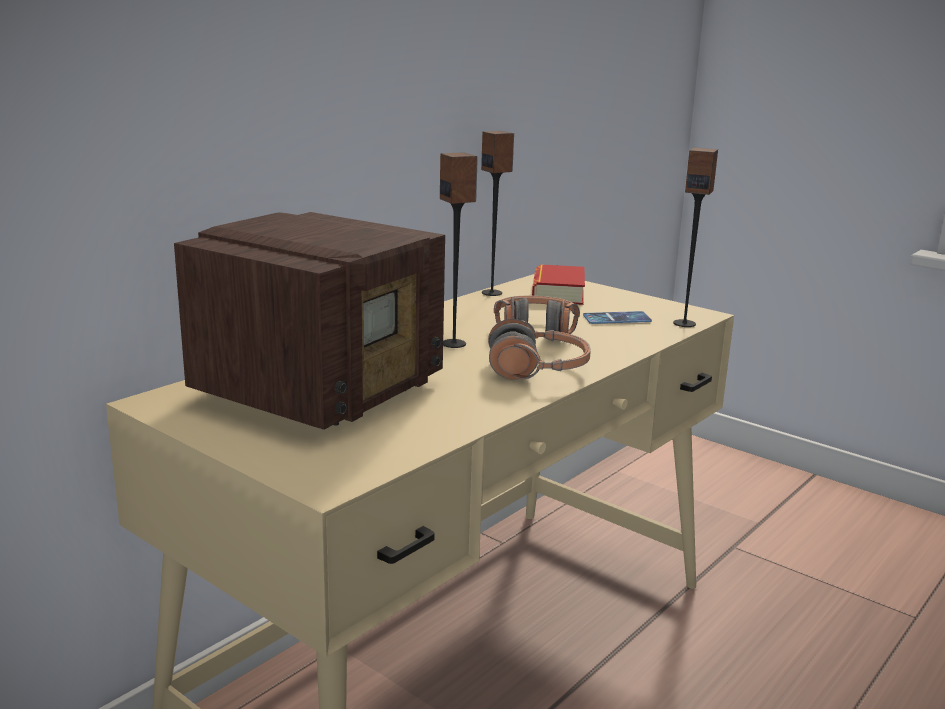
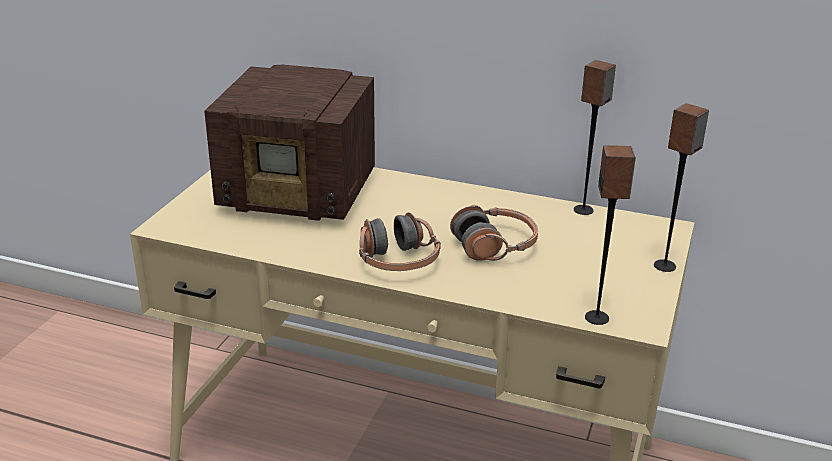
camera: 70 degrees right, 10 degrees up
(454, 344) = (429, 218): speaker -> speaker (665, 266)
(558, 293) = (622, 240): book -> none
(616, 318) = (573, 279): phone -> none

